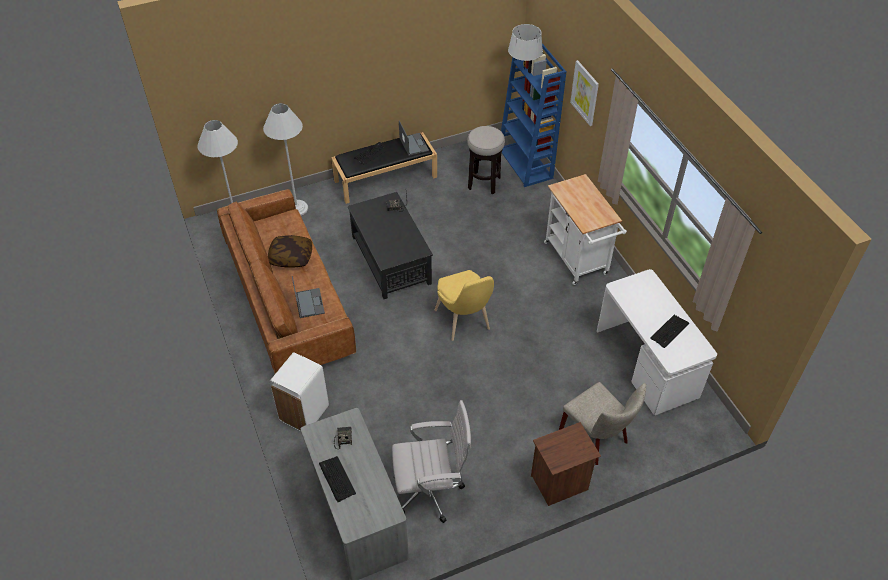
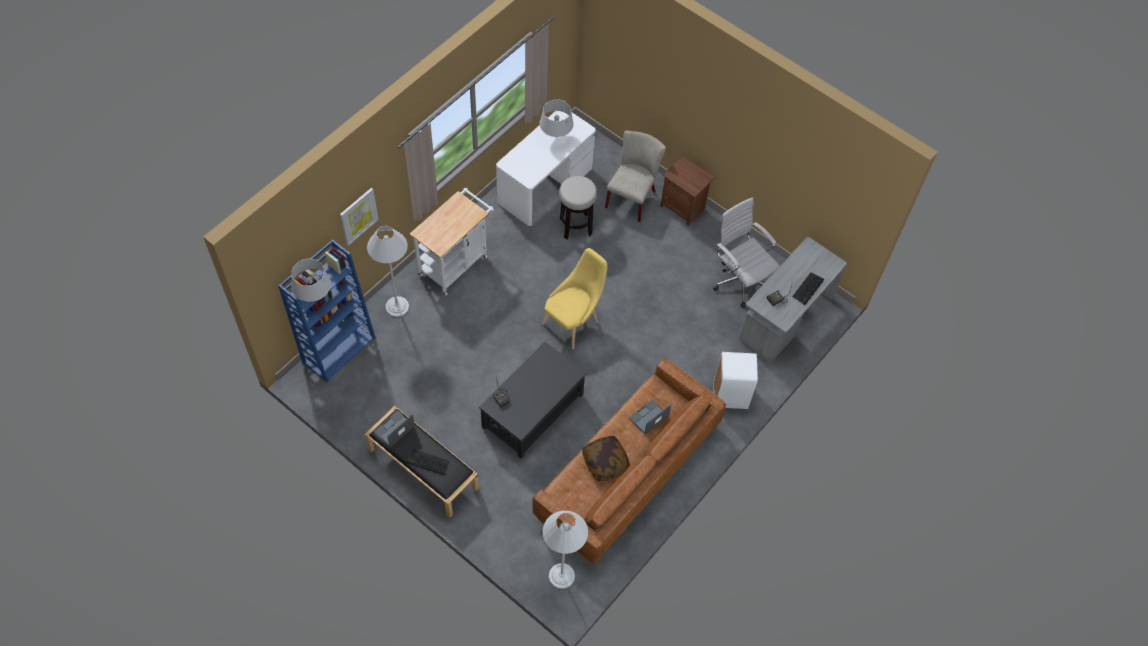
camera: 120 degrees left, 10 degrees up
(296, 208) = (508, 531): white floor lamp -> white floor lamp (397, 307)
(484, 183) = (386, 375): stool -> stool (575, 226)
(669, 331) = (556, 137): keyboard -> grey table lamp

